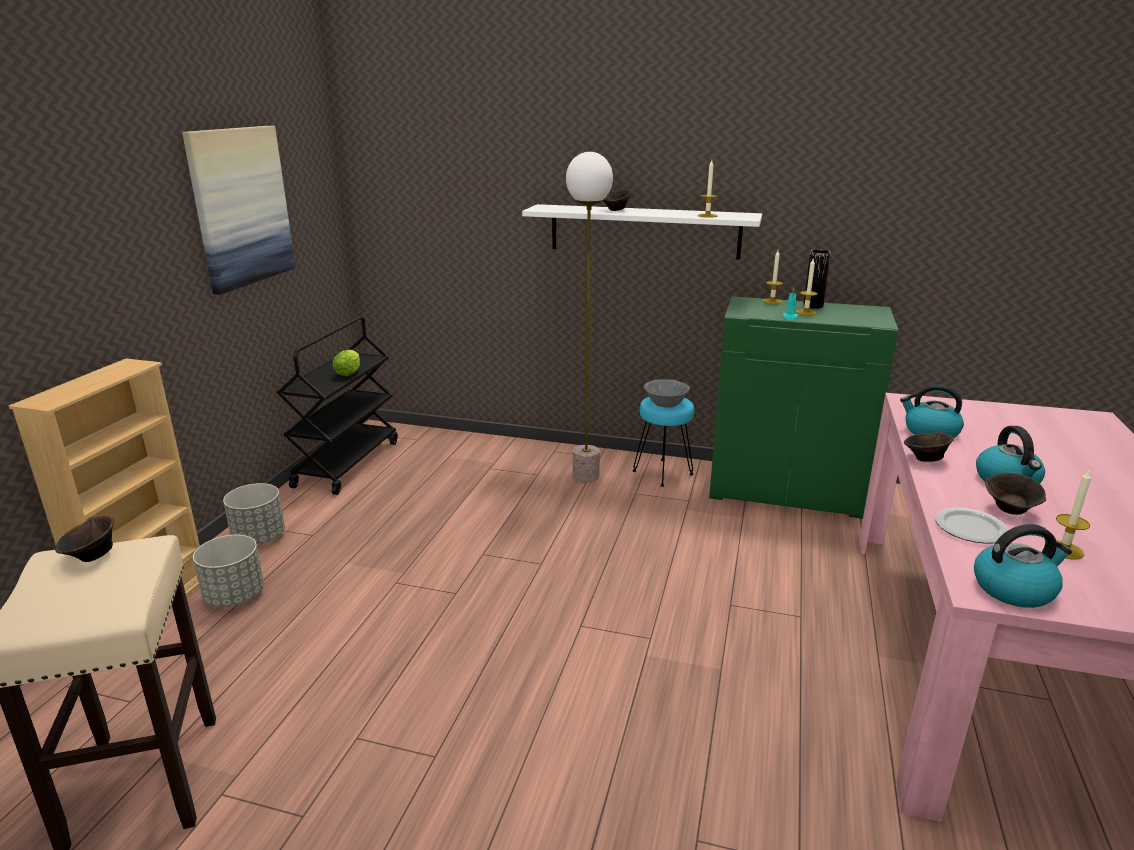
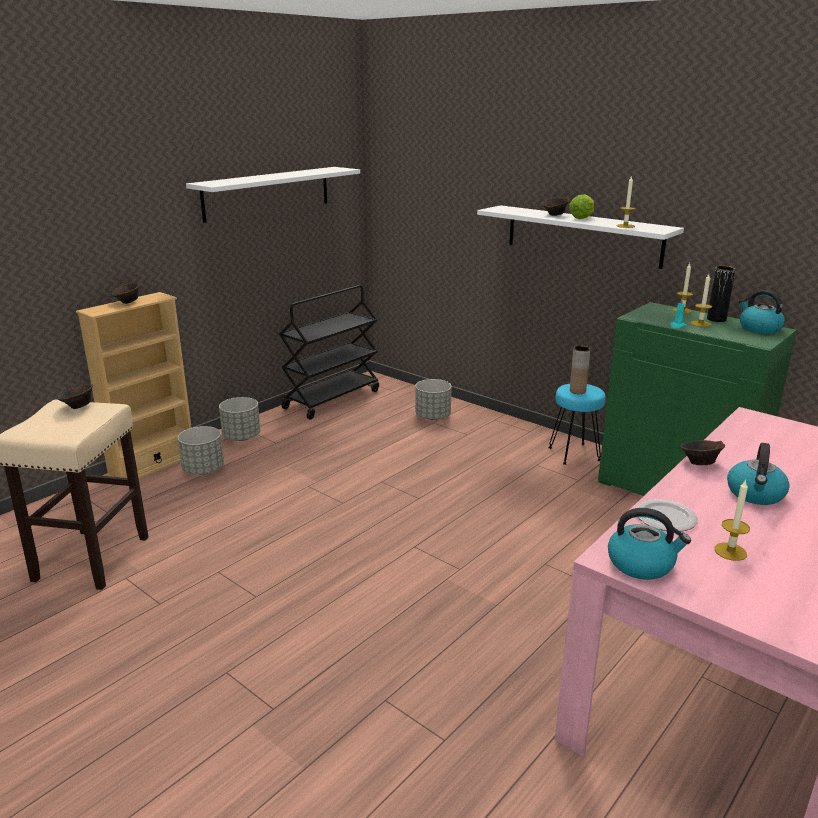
camera: 25 degrees right, 0 degrees up
(241, 207) = (267, 193): picture -> white shelf
(349, 372) = (338, 327): lettuce -> lettuce (582, 218)
(484, 461) = (433, 417): none -> grey planter
(585, 476) = (505, 443): floor lamp -> none
(665, 403) = (577, 391): grey bowl -> brown vase
(930, 432) = (735, 444): kettle -> kettle (759, 328)
(1010, 510) = (724, 514): brown bowl -> brown bowl (127, 302)

